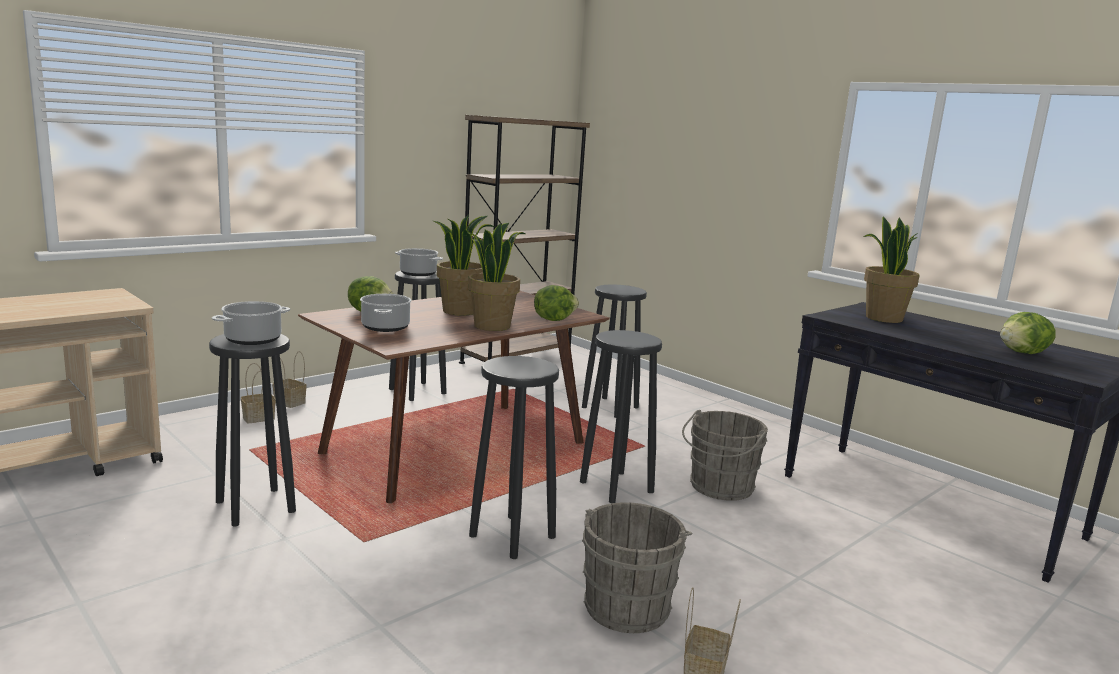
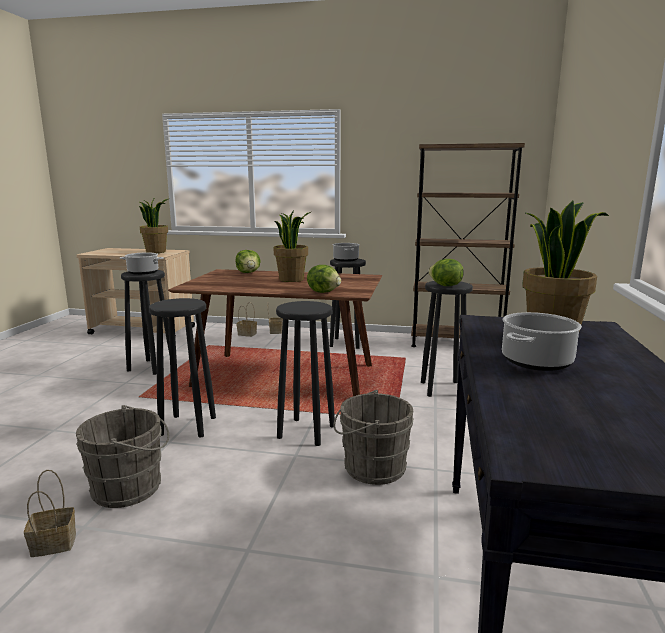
camera: 55 degrees right, 0 degrees up
(385, 327) = (222, 279): cooking pot -> cooking pot (536, 362)
(491, 326) = (273, 288): potted plant -> potted plant (156, 252)
(1023, 353) = (583, 409): lettuce -> lettuce (445, 286)

